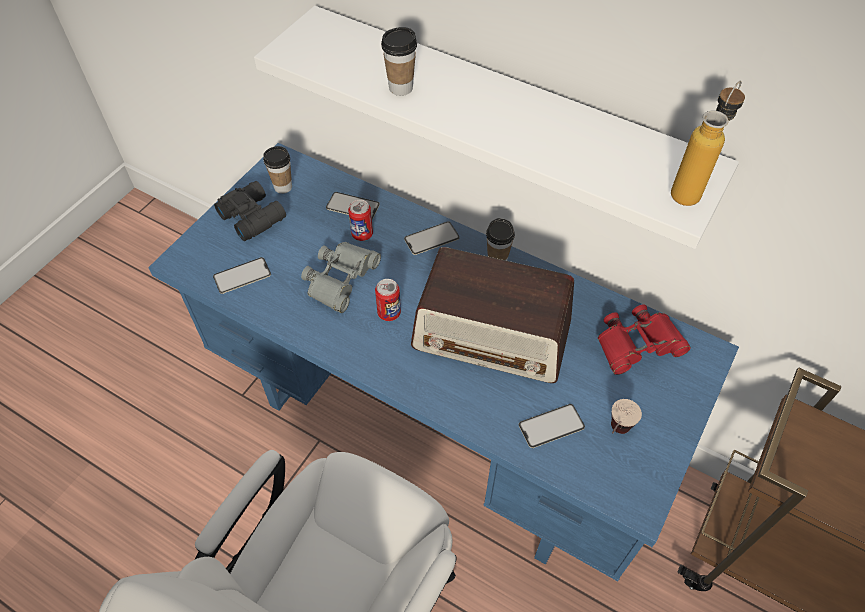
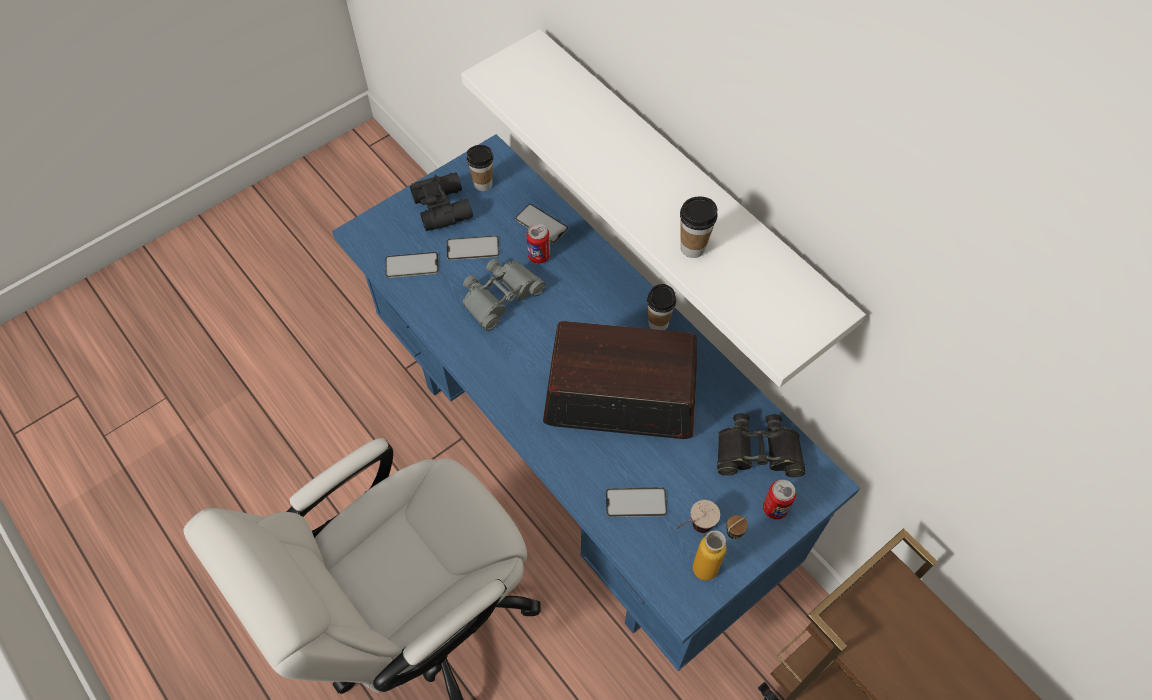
camera: 20 degrees right, 5 degrees up
(389, 313) = (532, 344): can -> can (775, 508)
(401, 88) = (580, 144): cup -> cup (692, 248)
(431, 238) = (604, 280): phone -> phone (473, 248)
(492, 336) = (619, 398): radio -> radio turned 150 degrees clockwise
(637, 344) = (758, 452): red binoculars -> black binoculars
(691, 189) = (801, 328): bottle -> bottle (714, 563)

